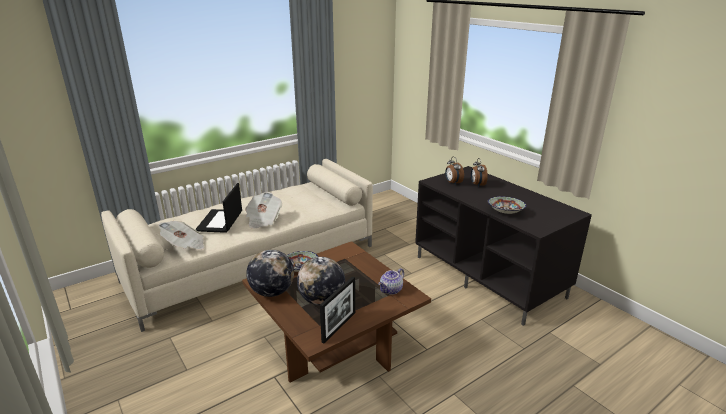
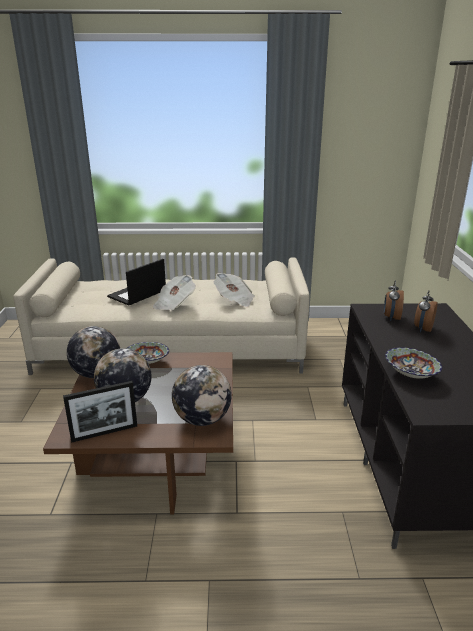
camera: 35 degrees right, 0 degrees up
(185, 245) = (85, 306): newspaper -> newspaper (234, 300)
(391, 290) = (202, 419): teapot -> globe

